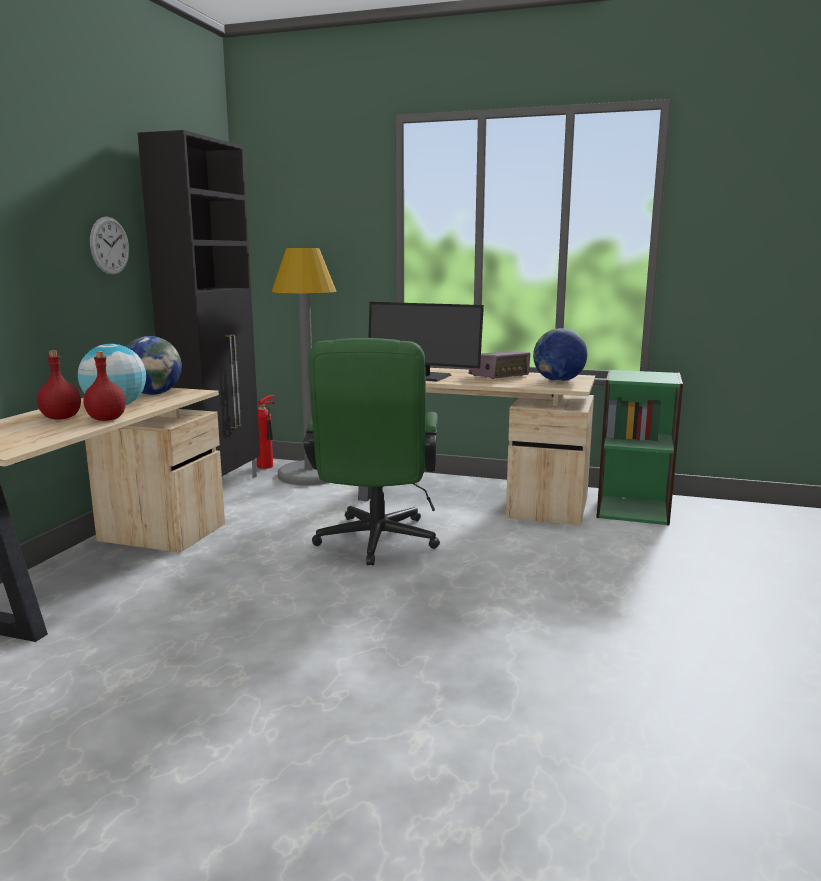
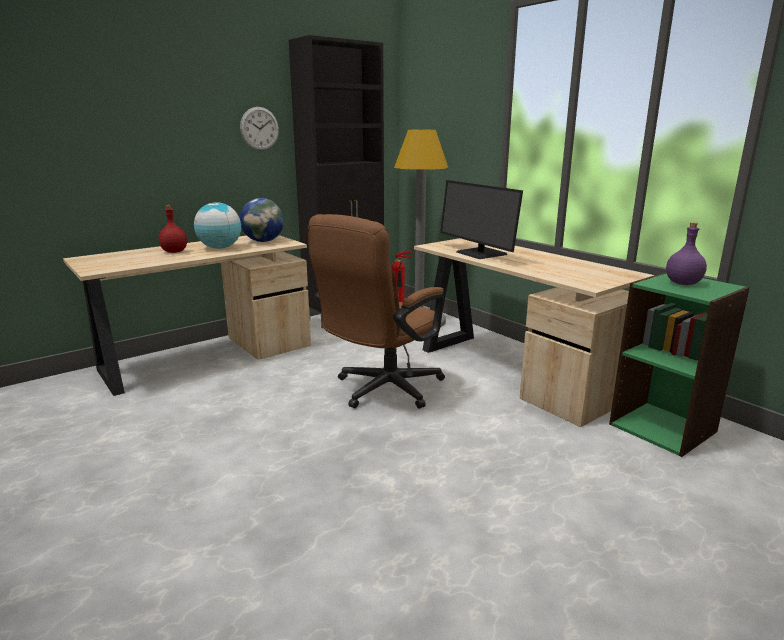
camera: 35 degrees right, 5 degrees up
(106, 419) = (191, 257): red bottle -> none
(375, 544) = (381, 390): green office chair -> brown office chair
(499, 376) = (549, 261): radio -> none
(558, 381) = (594, 275): globe -> none
(638, 375) = (682, 283): none -> purple bottle

